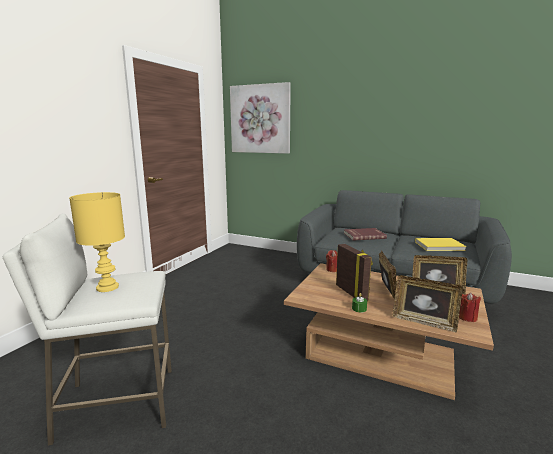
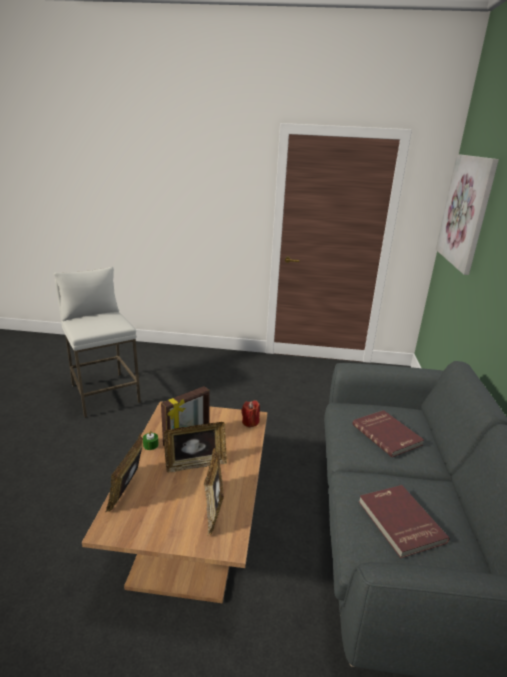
camera: 70 degrees right, 10 degrees up
(108, 287) = (95, 320): yellow table lamp -> none
(439, 246) = (399, 522): yellow book -> red book
(466, 317) = (143, 529): red candle -> none

